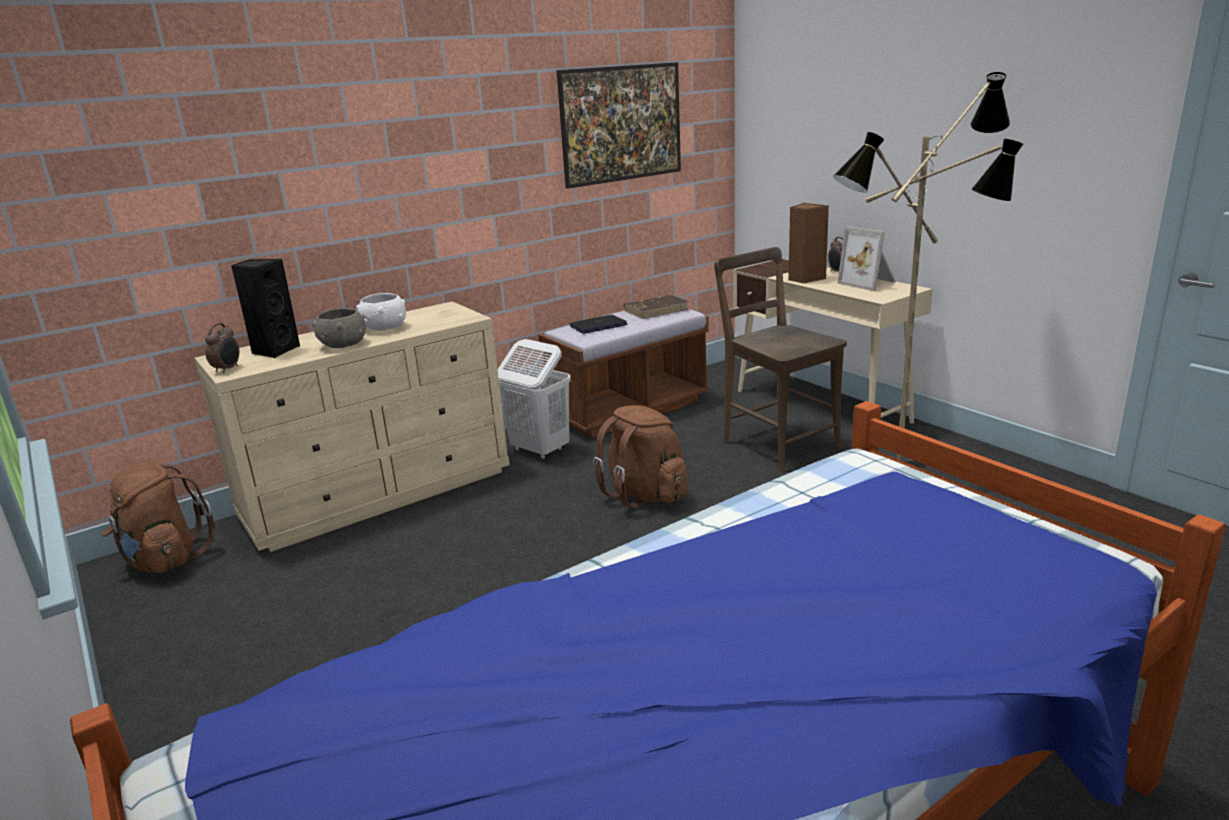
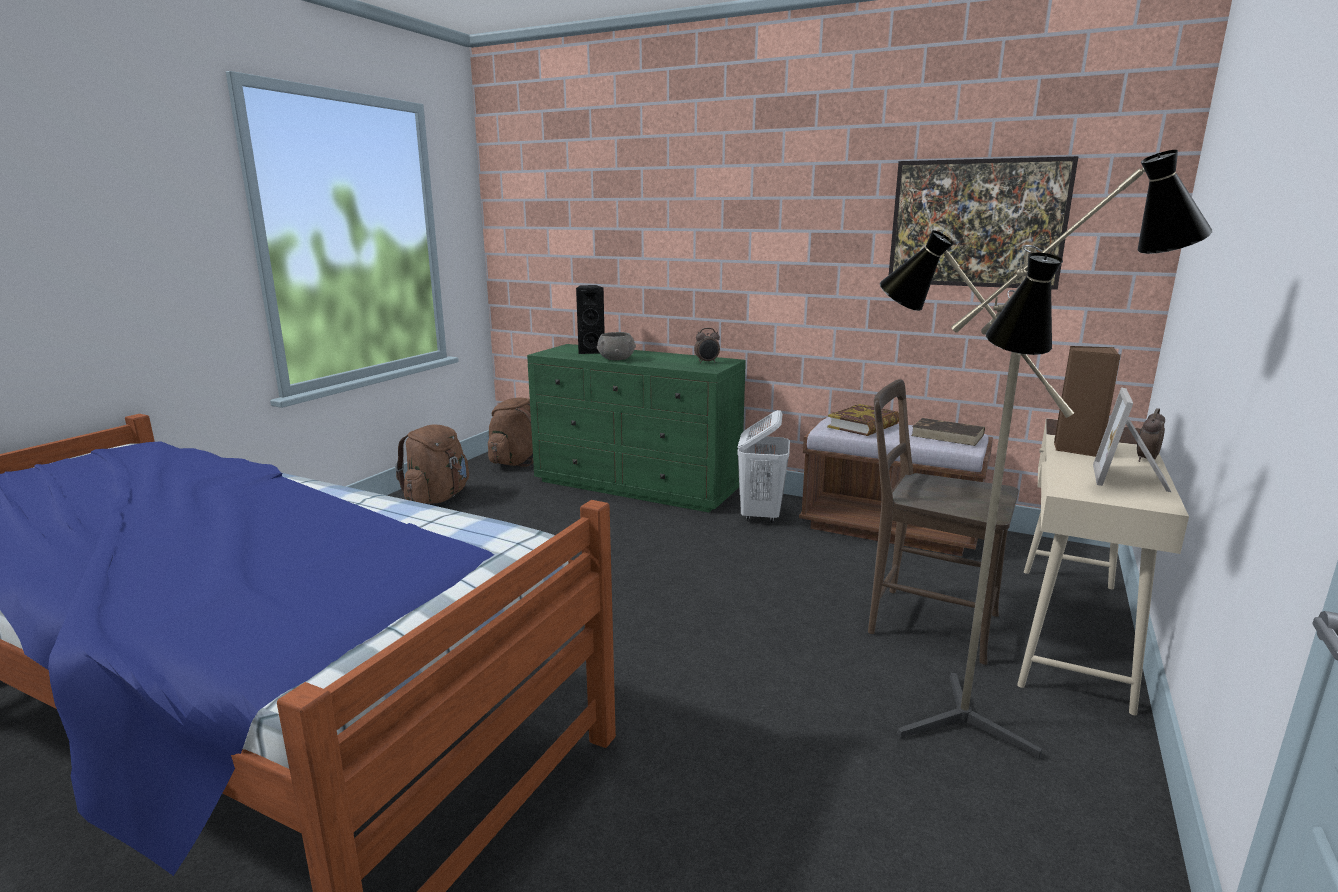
camera: 60 degrees right, 5 degrees down
(228, 369) = (551, 351): alarm clock -> alarm clock (707, 362)
(380, 493) = (637, 485): beige dresser -> green dresser
(384, 328) = (661, 359): white bowl -> none
(598, 325) = (864, 426): laptop -> book
(644, 494) = (733, 577): brown backpack -> brown backpack (437, 498)
(776, 443) = (925, 621): brown chair -> brown chair turned 90 degrees counterclockwise

